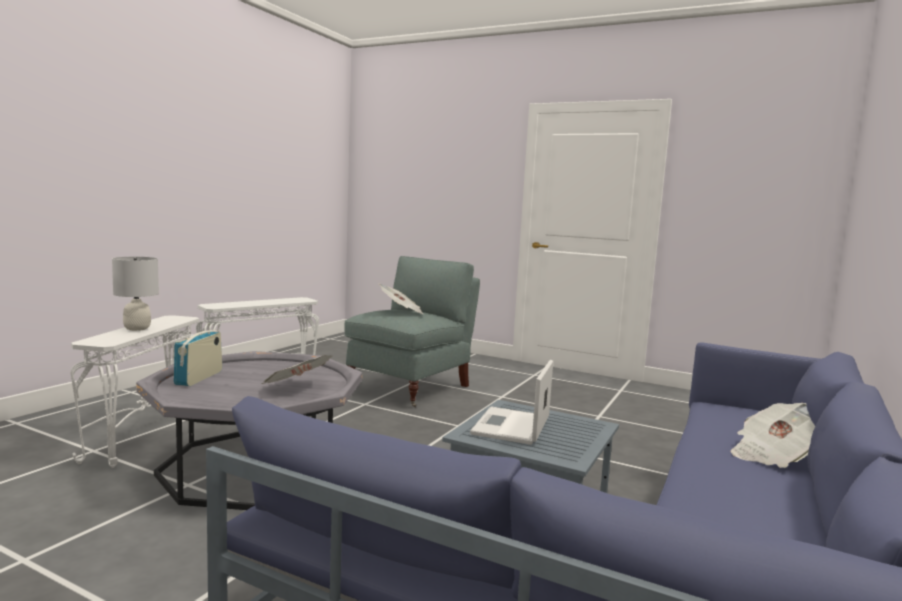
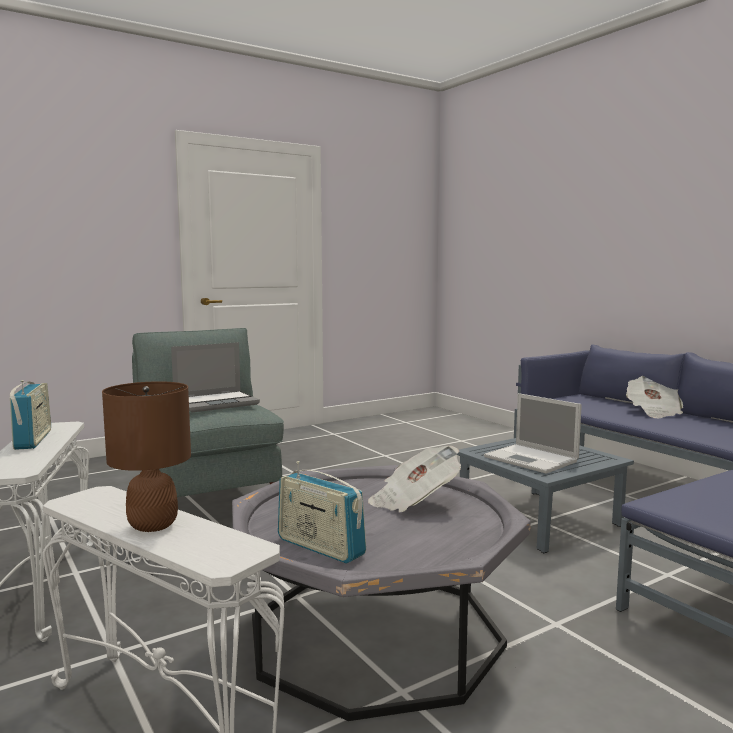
camera: 60 degrees left, 0 degrees up
(138, 329) = (152, 526): grey table lamp -> brown table lamp
(271, 301) = (33, 440): none -> radio
(401, 311) = (216, 403): newspaper -> laptop

